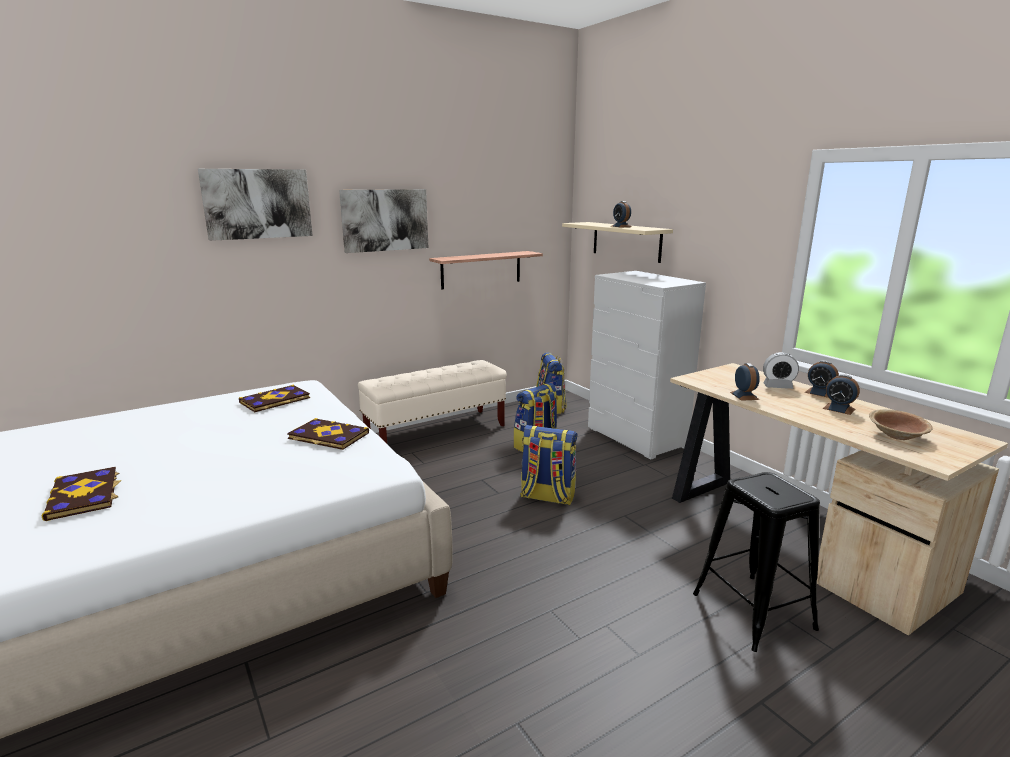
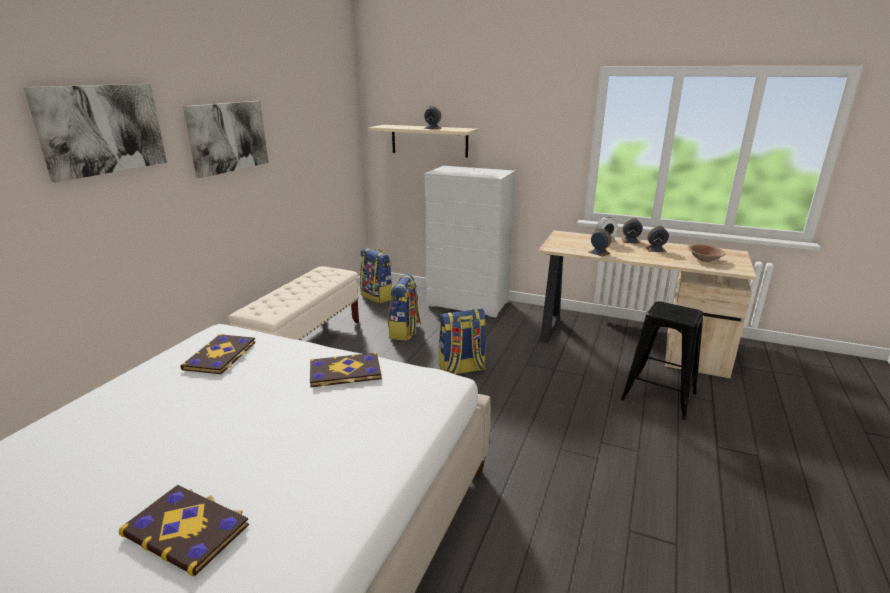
camera: 35 degrees left, 5 degrees up
(481, 269) = (307, 179): shelf -> none

